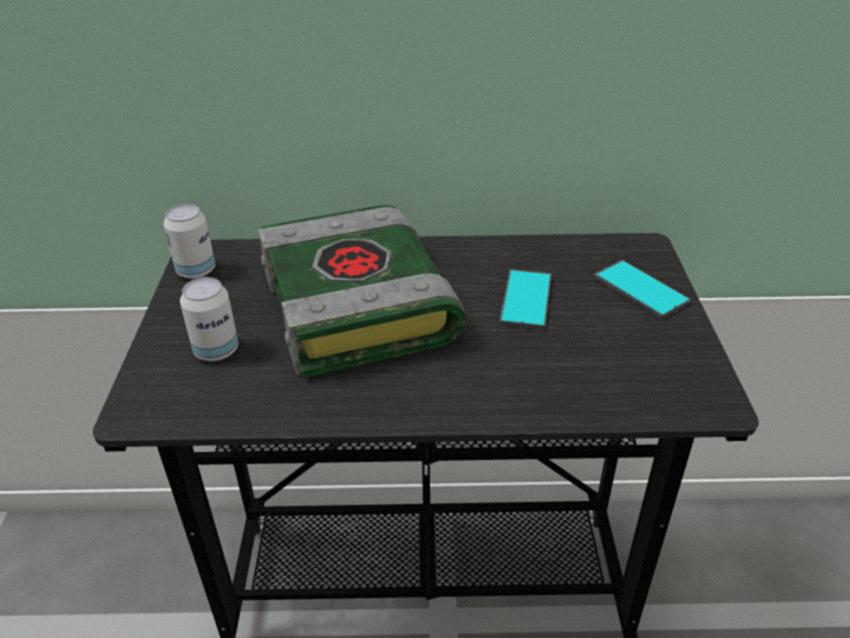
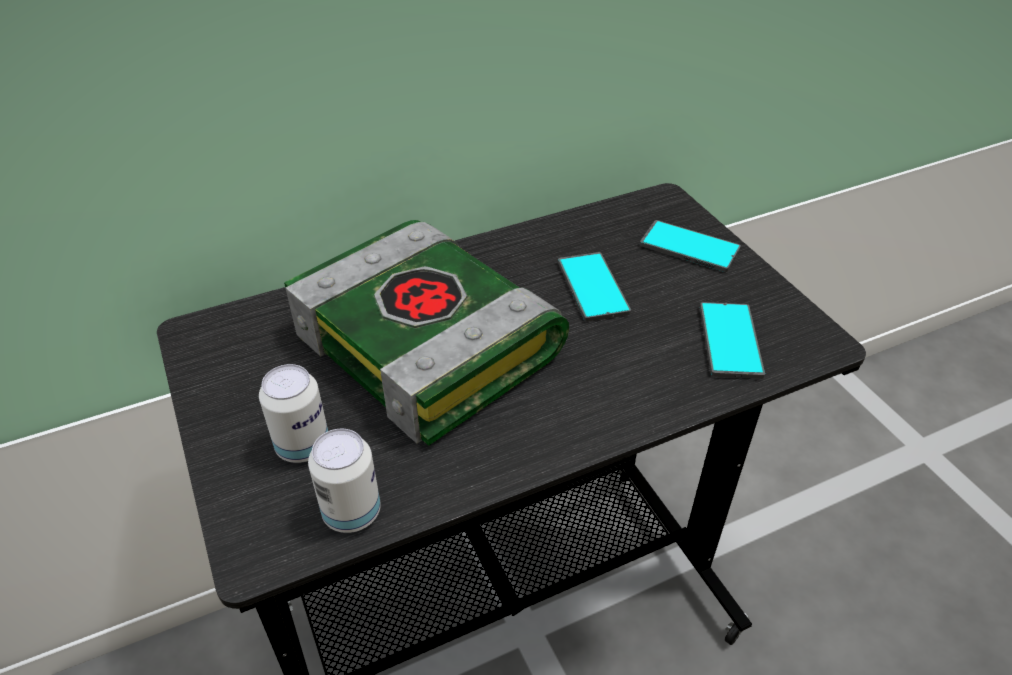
camera: 25 degrees left, 5 degrees up
(196, 271) = (207, 355): can -> can (352, 512)
(622, 376) = (730, 341): none -> phone

